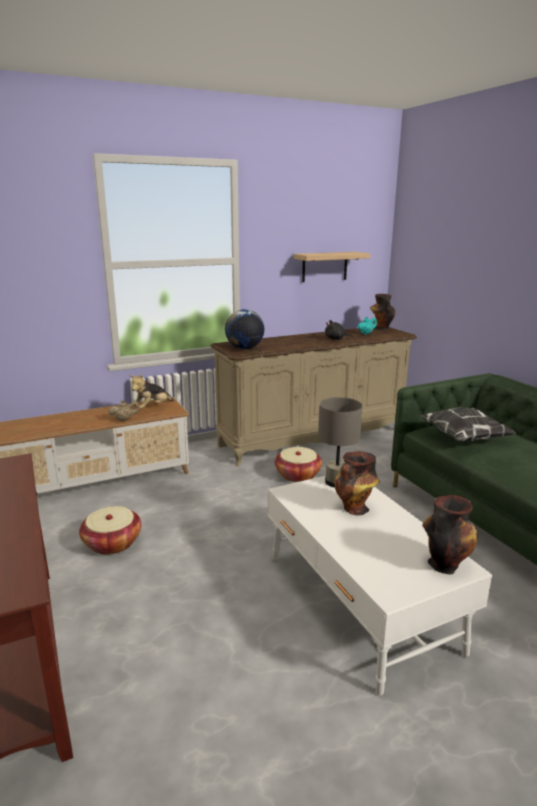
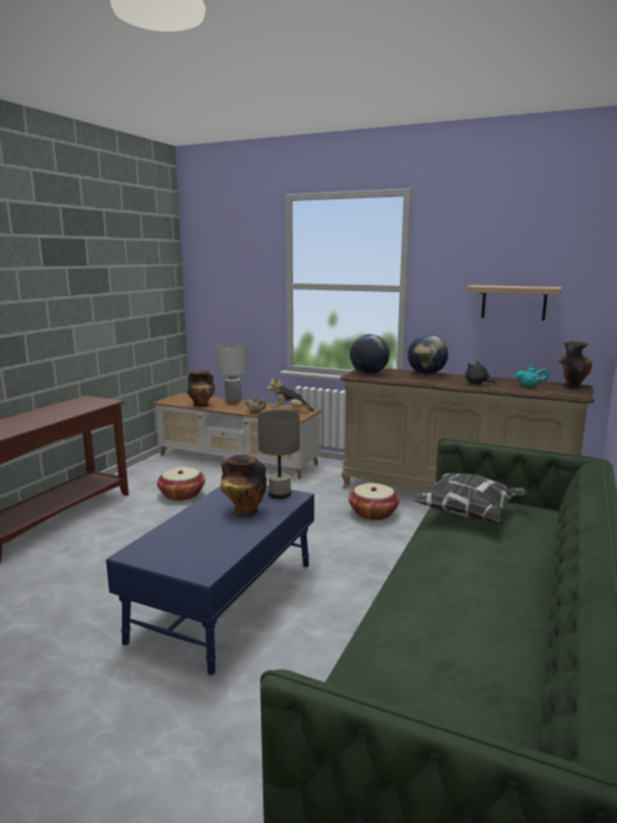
camera: 50 degrees right, 5 degrees down
(67, 416) = (233, 402): none -> grey table lamp
(282, 339) = (426, 374): none -> globe
(360, 602) = (225, 601): white coffee table -> blue coffee table
(445, 563) = (201, 564): vase -> vase (202, 405)

